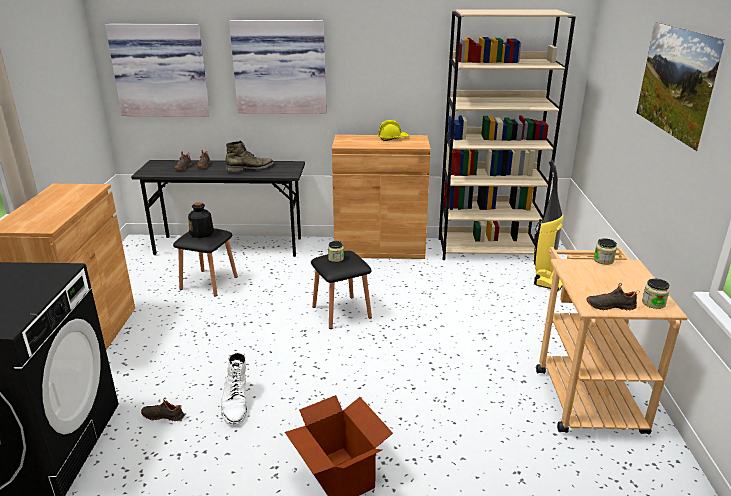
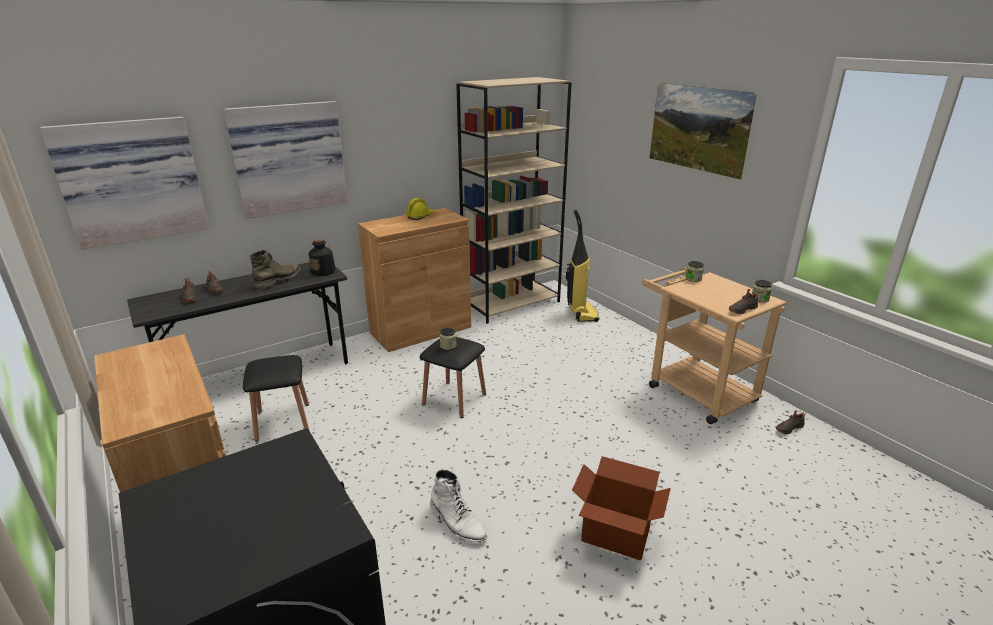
camera: 35 degrees left, 0 degrees up
(163, 415) = (400, 571): black shoe -> black shoe (788, 428)
(202, 233) = (272, 365): bottle -> bottle (323, 271)

